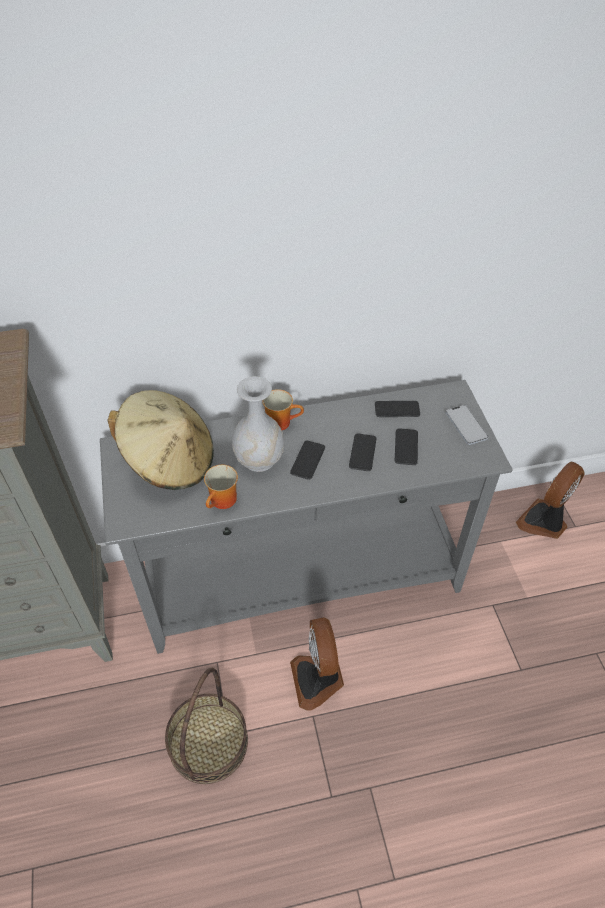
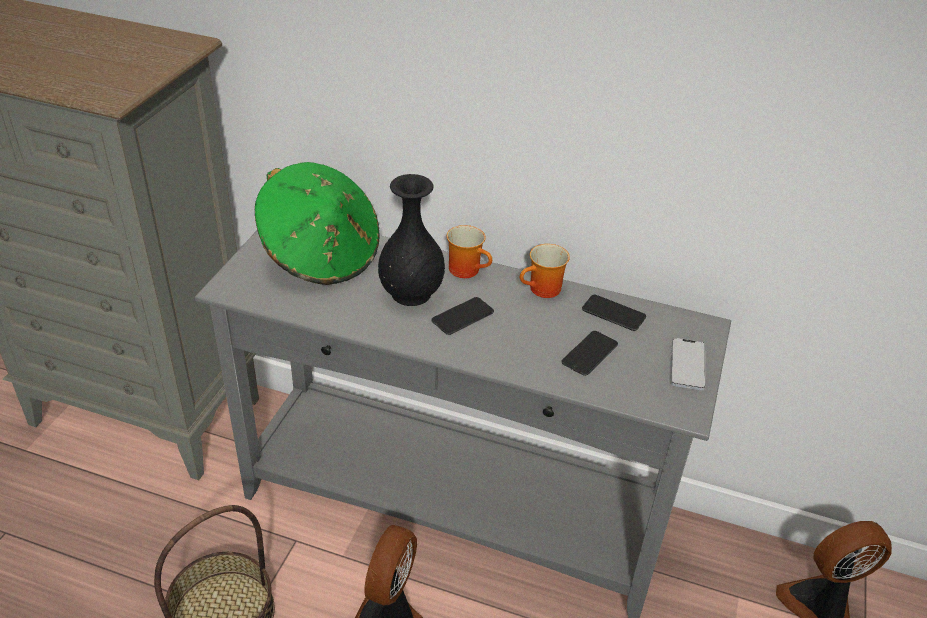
camera: 30 degrees right, 10 degrees down
(170, 460) = (321, 255): beige hat -> green hat
(223, 502) = (338, 314): mug -> mug (543, 291)
(260, 460) = (412, 294): white vase -> black vase
(362, 453) = (532, 336): phone -> none

